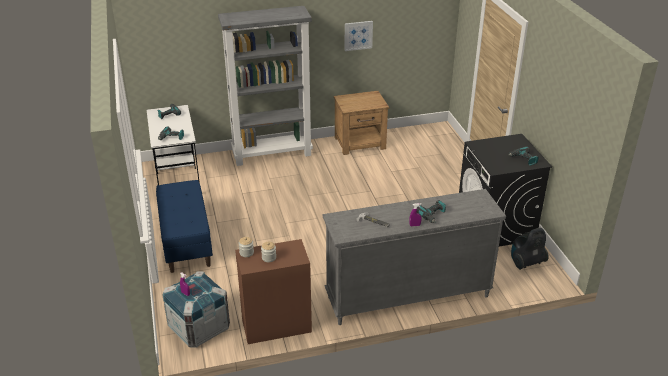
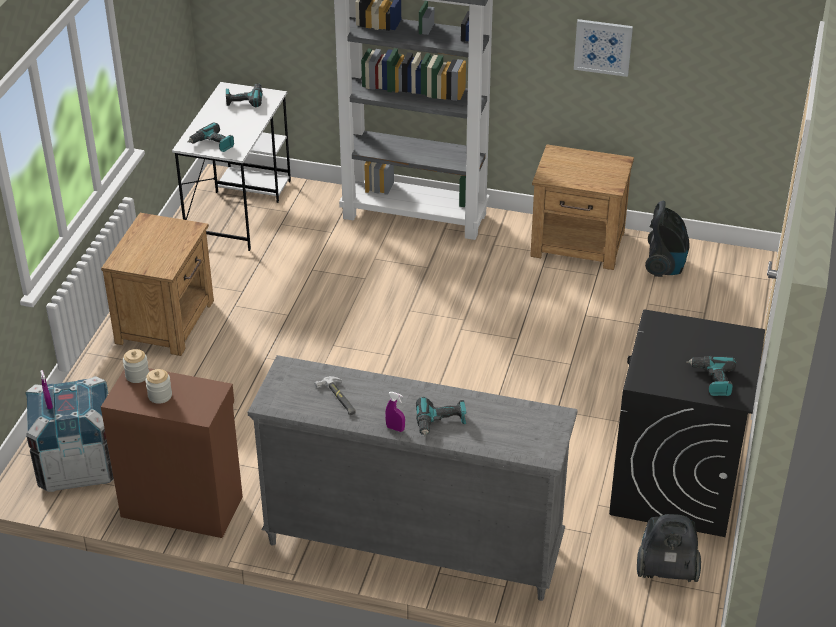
camera: 30 degrees right, 5 degrees up
(185, 241) = (166, 321): blue bench -> brown nightstand
(406, 140) = (665, 265): none -> vacuum cleaner

